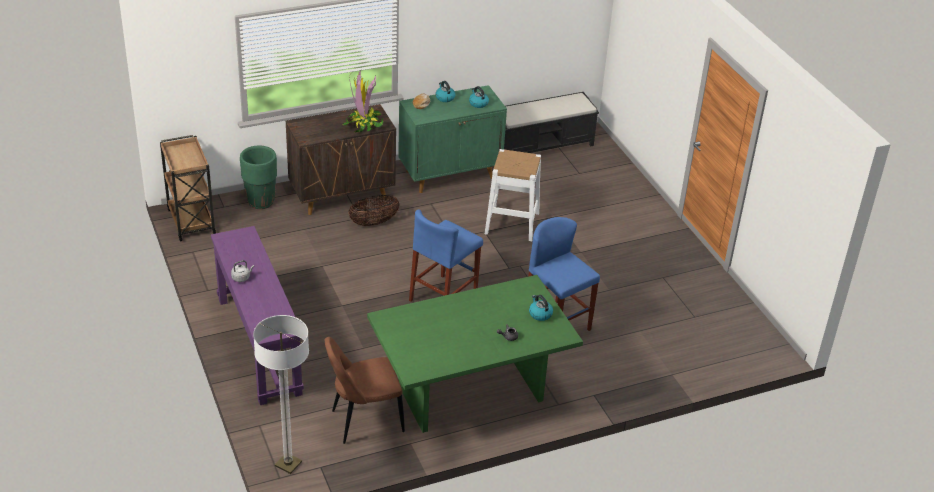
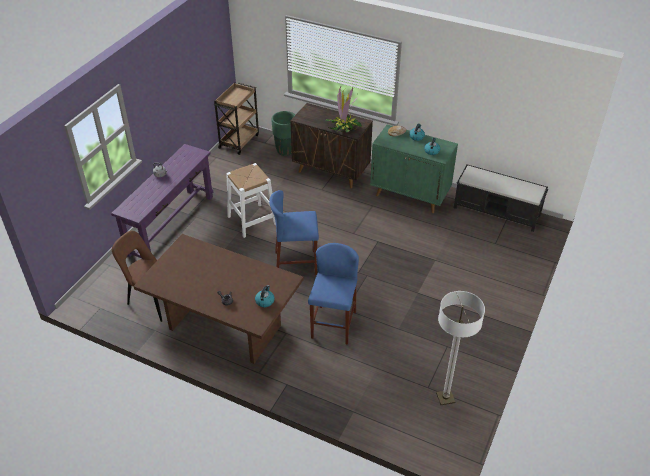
camera: 50 degrees right, 5 degrees up
(288, 464) = (90, 294): floor lamp -> floor lamp (445, 398)
(373, 222) = (324, 197): basket -> none
(469, 393) = (224, 327): green dining table -> brown dining table
(512, 223) = (402, 247): white stool -> white stool (252, 220)

